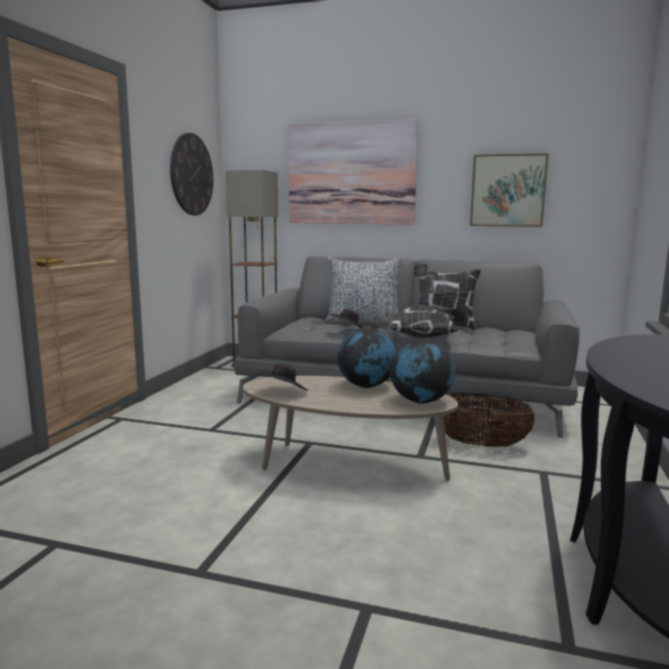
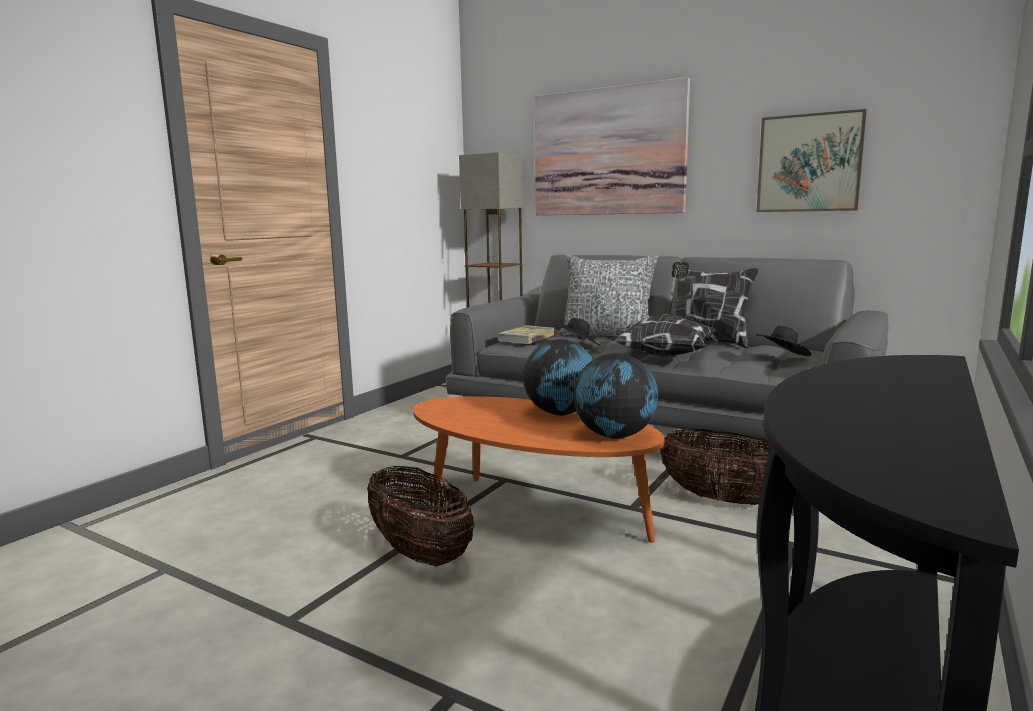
camera: 15 degrees right, 0 degrees up
(191, 174) = (420, 162): wall clock -> none
(276, 507) = (420, 553): none -> basket
(283, 393) = (454, 416): black hat -> black hat (782, 357)
(302, 325) = (527, 337): none -> book
(345, 466) = (530, 512): beige coffee table -> orange coffee table

